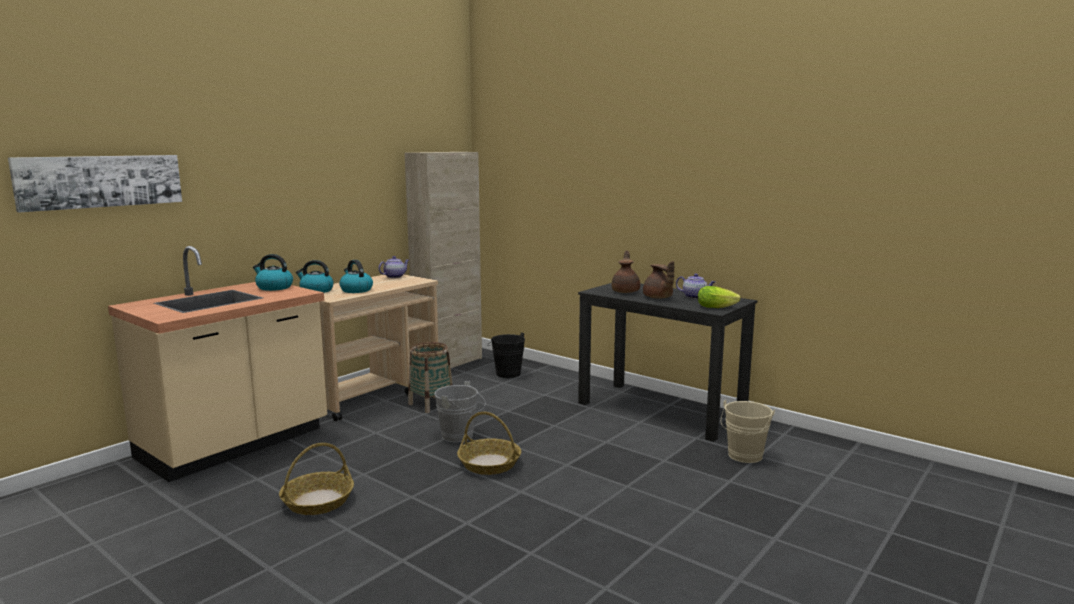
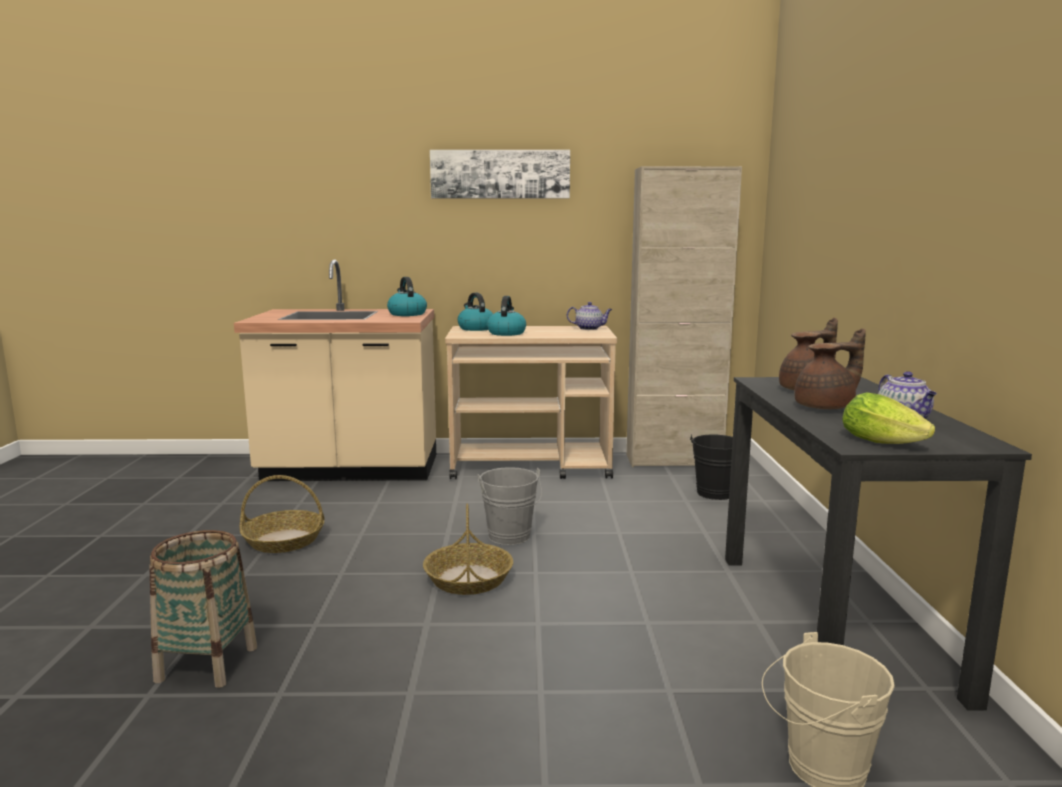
camera: 50 degrees right, 0 degrees up
(100, 181) = (274, 192): picture -> picture (500, 174)
(431, 404) = (560, 495): basket -> basket (207, 663)
(658, 298) = (826, 407): brown teapot -> brown teapot turned 135 degrees counterclockwise

